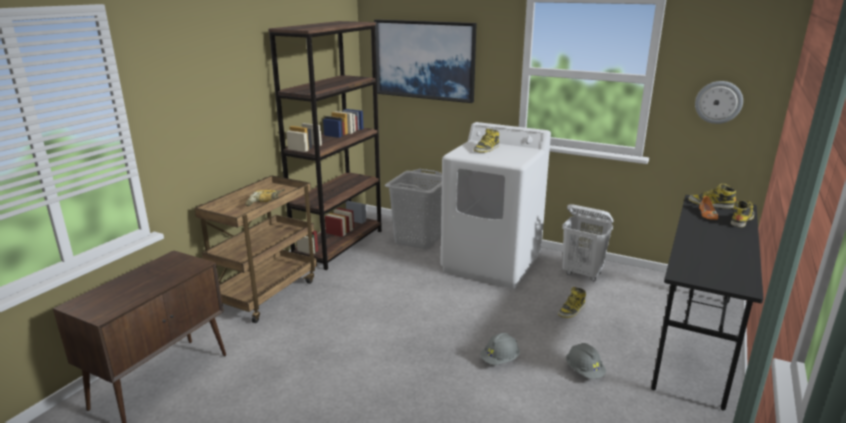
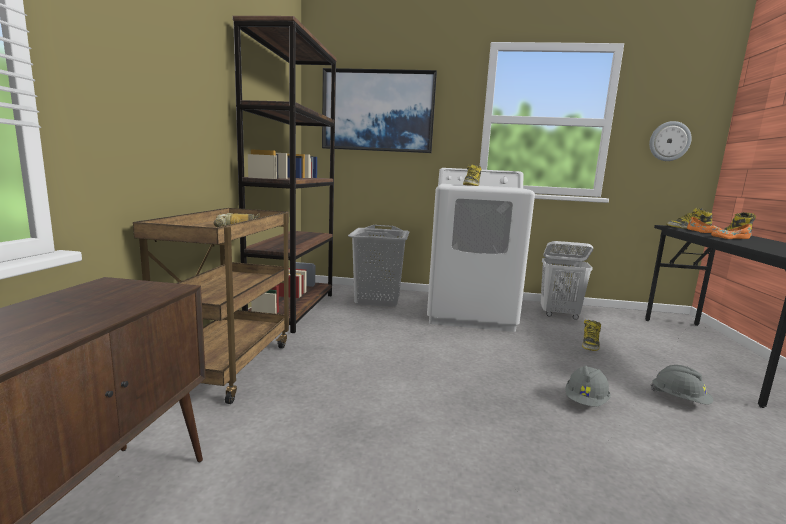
camera: 20 degrees left, 10 degrees down
(704, 230) = (729, 238): none -> orange shoe

